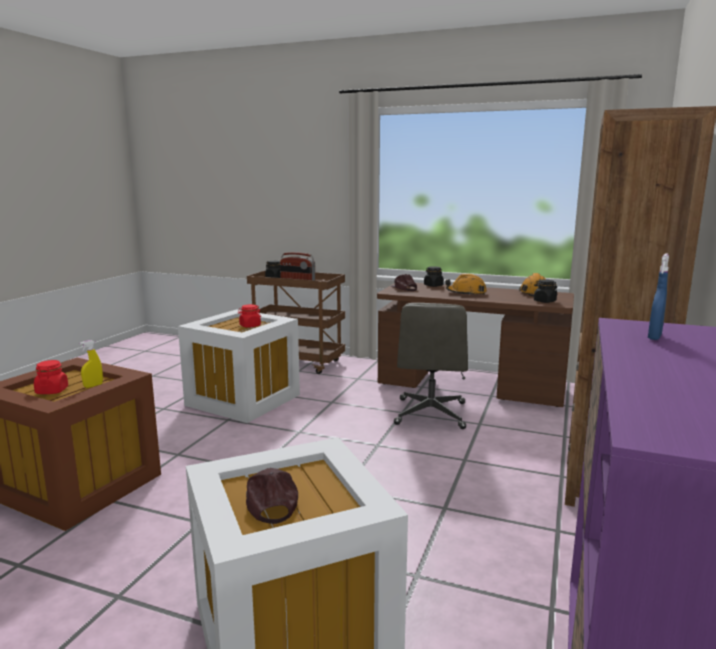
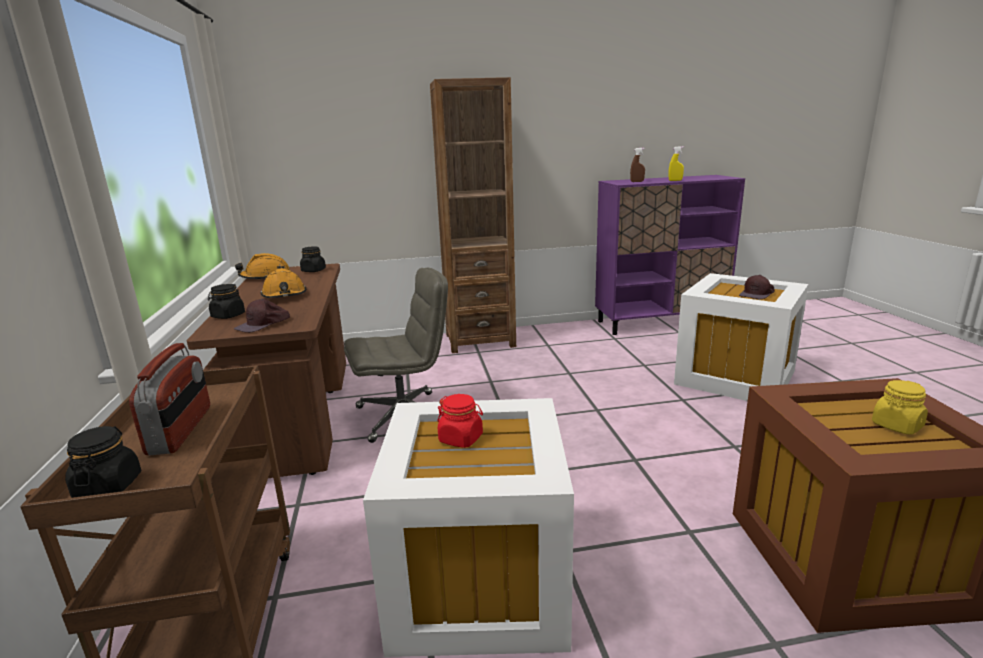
camera: 120 degrees left, 5 degrees up
(52, 391) = (897, 425): red jar -> yellow jar
(93, 386) = (833, 411): yellow spray bottle -> yellow spray bottle (675, 180)
(654, 337) = (637, 181): blue spray bottle -> brown spray bottle

